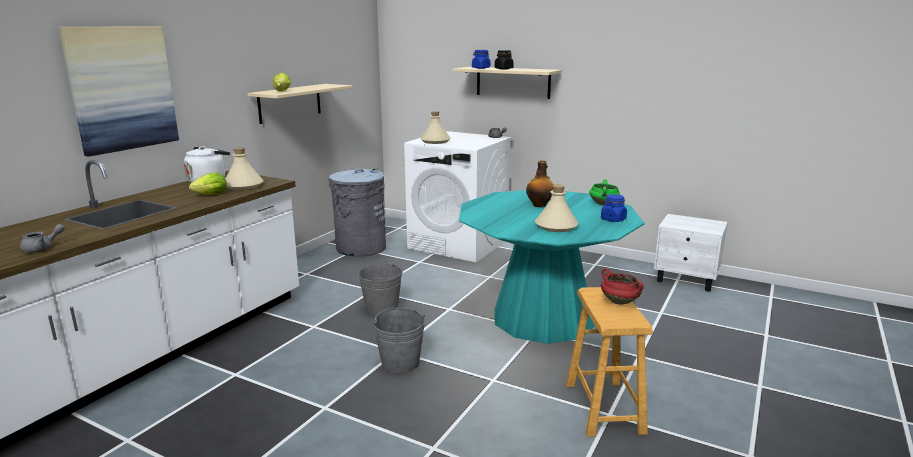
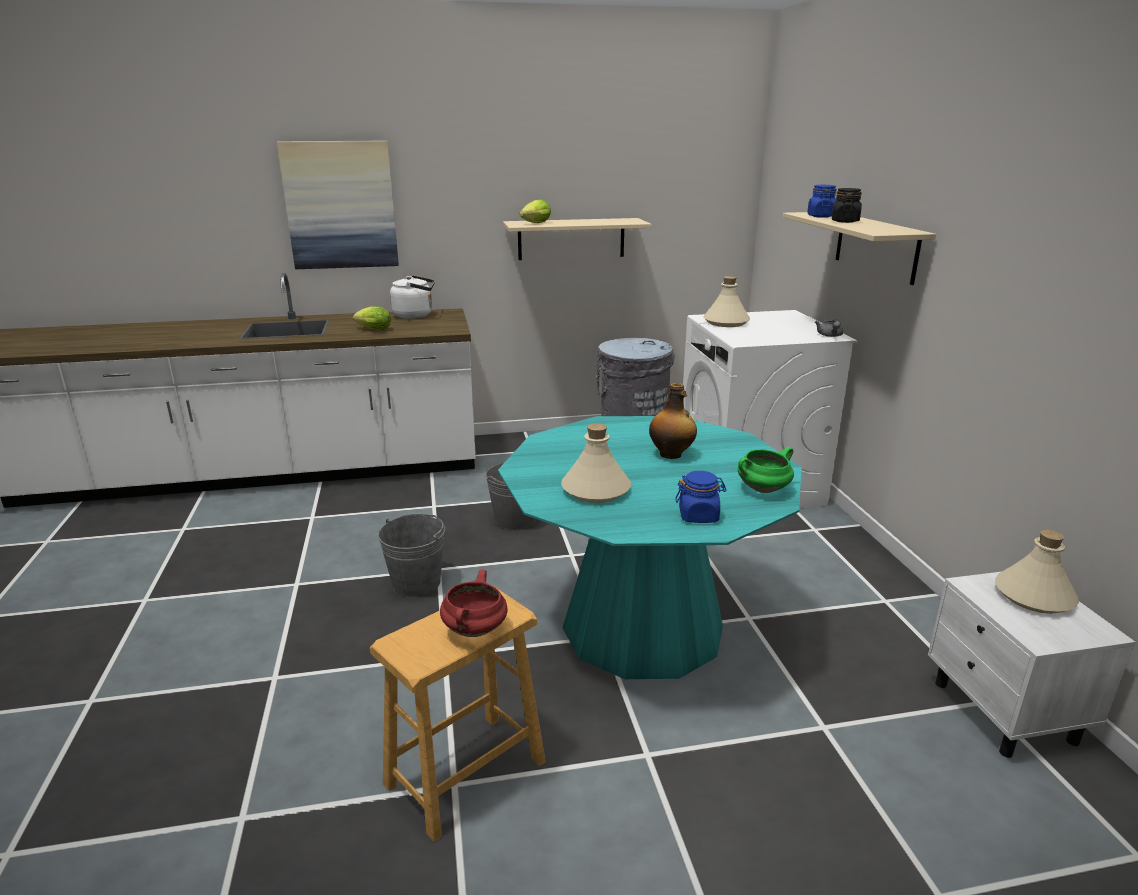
camera: 50 degrees right, 5 degrees up
(42, 248) = (177, 343): grey teapot -> none
(243, 186) = (419, 328): beige bottle -> beige bottle (1033, 596)

